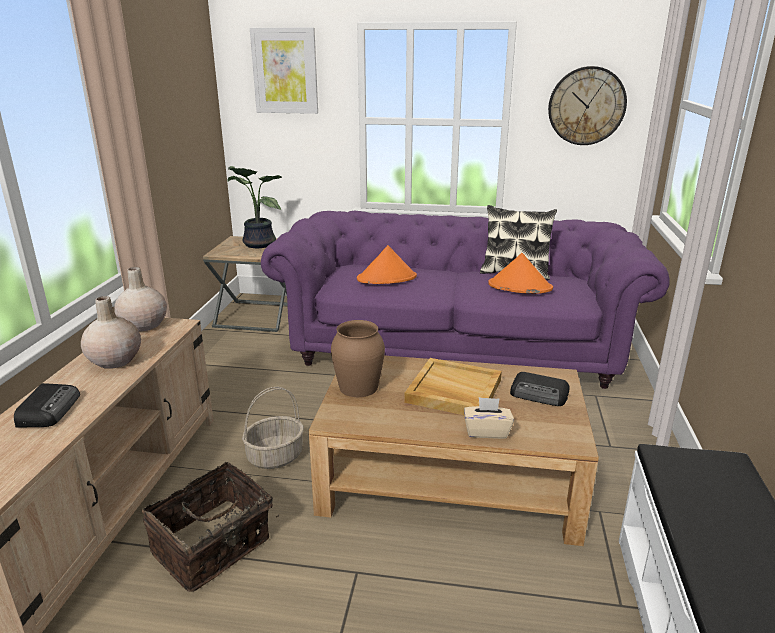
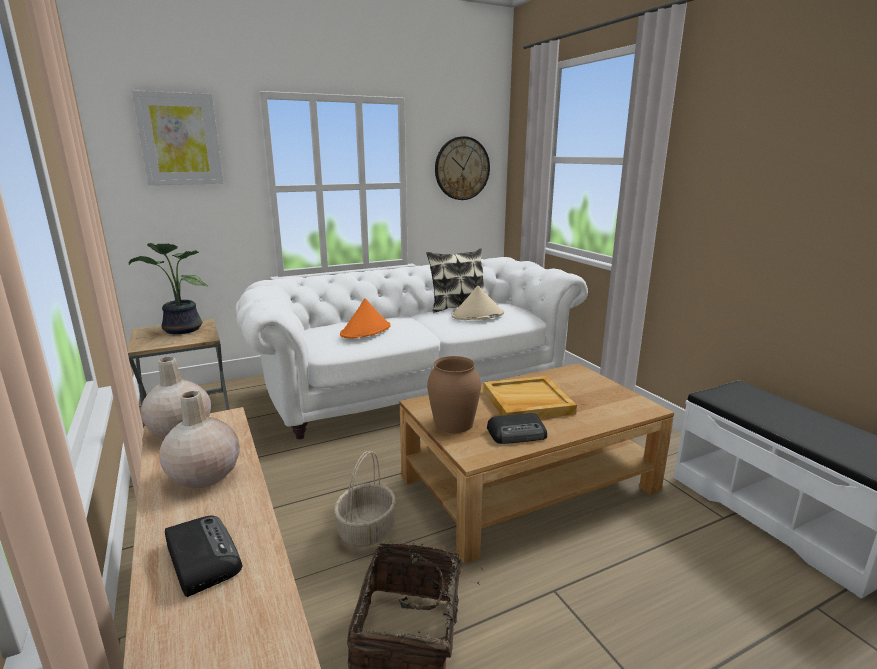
camera: 35 degrees left, 5 degrees down
(454, 347) = (413, 386): purple sofa -> white sofa
(486, 431) = (591, 421): beige tissue box -> none
(519, 286) = (477, 315): orange hat -> beige hat
(540, 394) = (583, 385): radio -> radio (518, 434)

